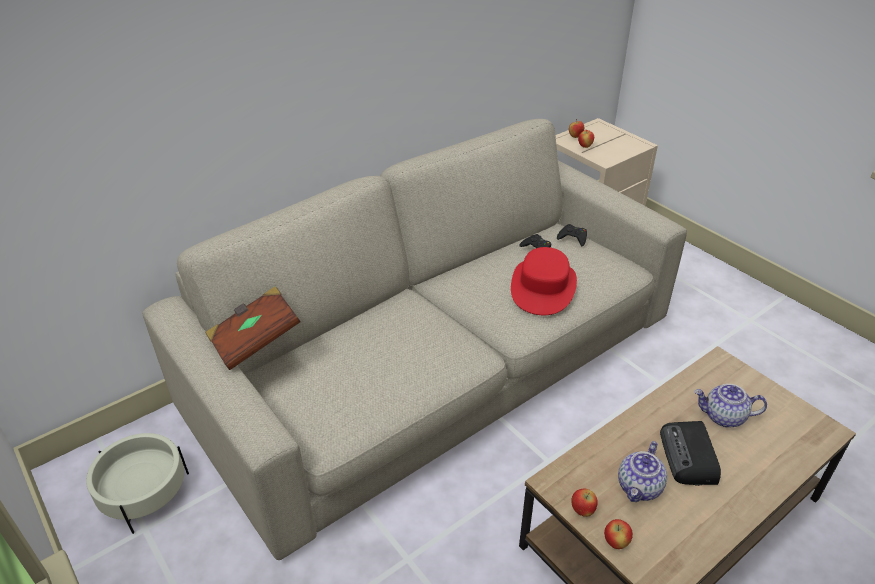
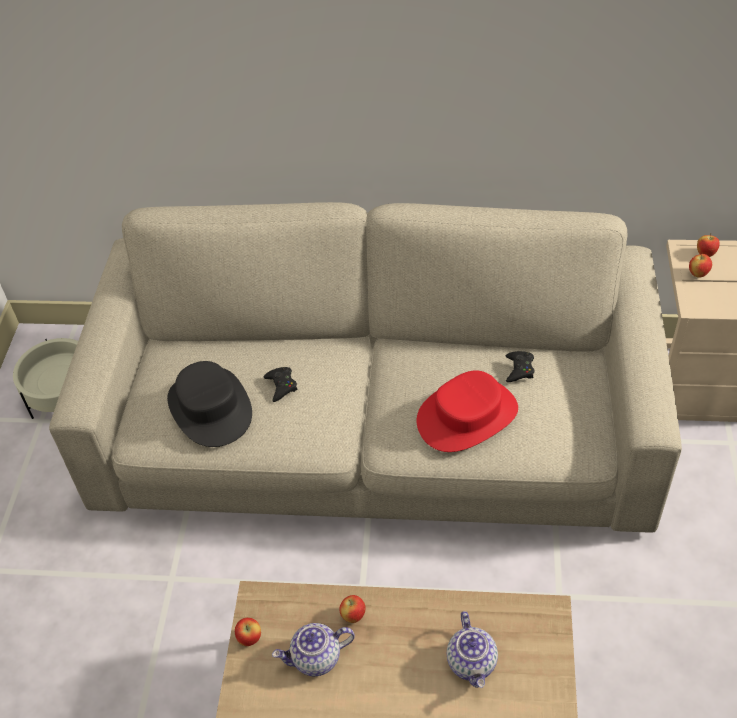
camera: 45 degrees right, 10 degrees up
(255, 340) = (153, 318): brown book -> none
(361, 383) = (210, 407): none -> black hat
(573, 238) = (577, 379): black game controller -> black game controller (281, 386)
(616, 542) = (242, 682): apple -> apple (353, 616)
(689, 457) = (390, 669): radio -> none
(723, 417) = (472, 662): teapot -> teapot turned 150 degrees counterclockwise

